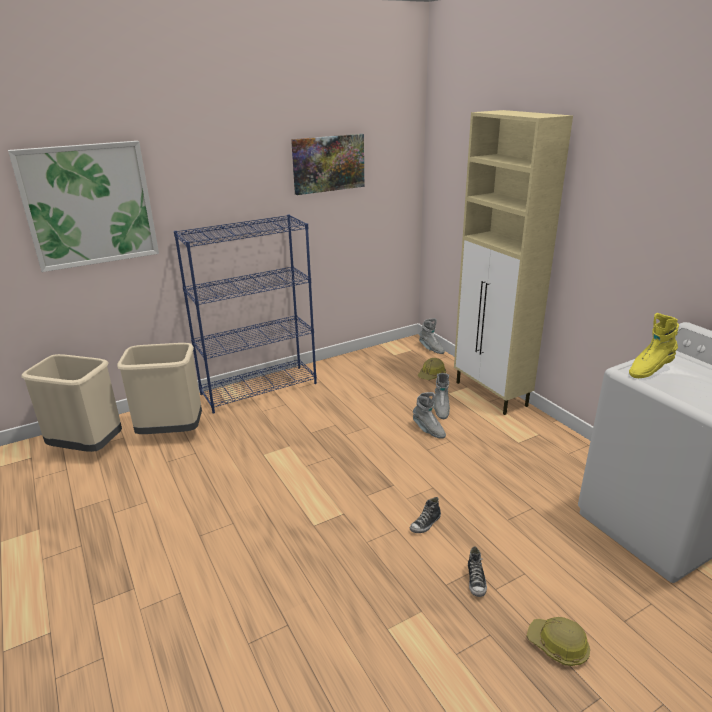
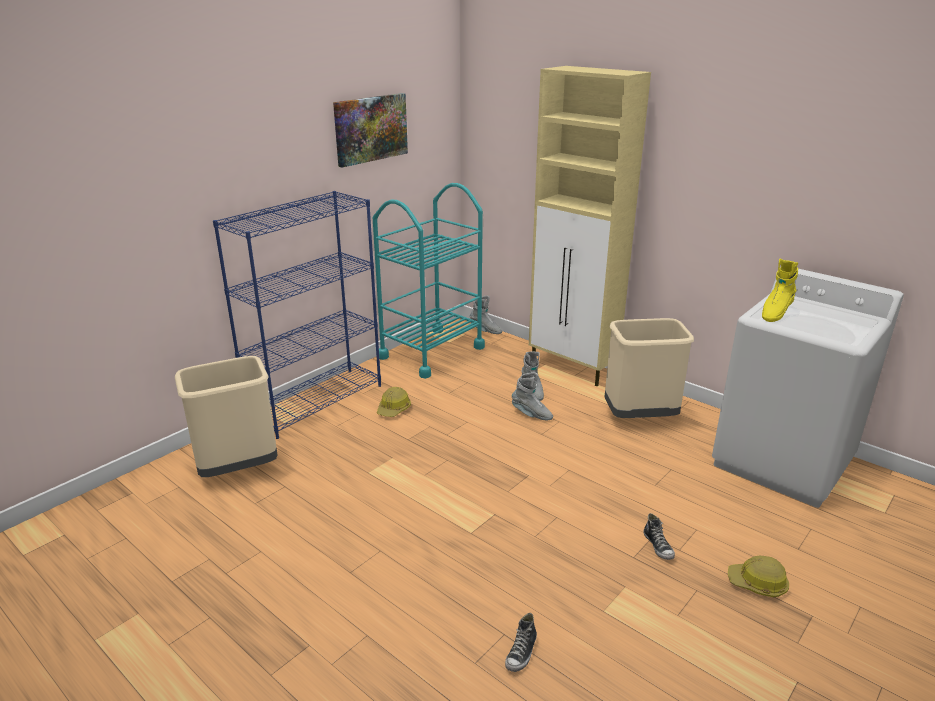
camera: 20 degrees left, 0 degrees up
(88, 447) = (137, 507): beige trash can -> beige trash can (640, 417)
(89, 205) = (113, 196): picture -> none
(374, 361) = (431, 352): none -> turquoise cart
(425, 524) = (582, 506): shoe -> shoe (521, 653)
(432, 375) = (502, 357): hard hat -> hard hat (394, 409)

